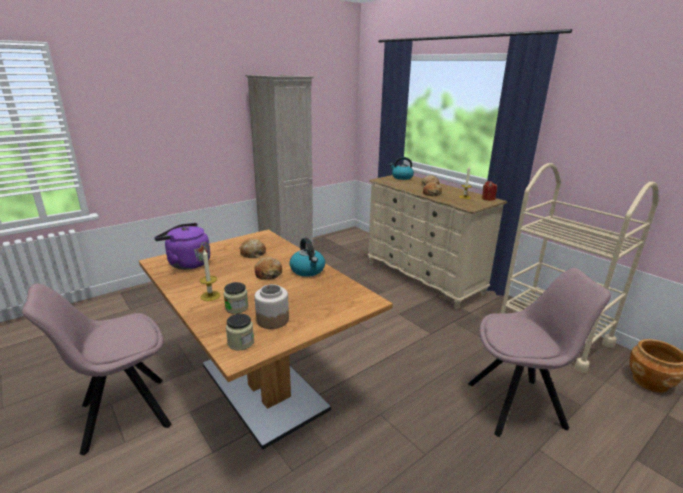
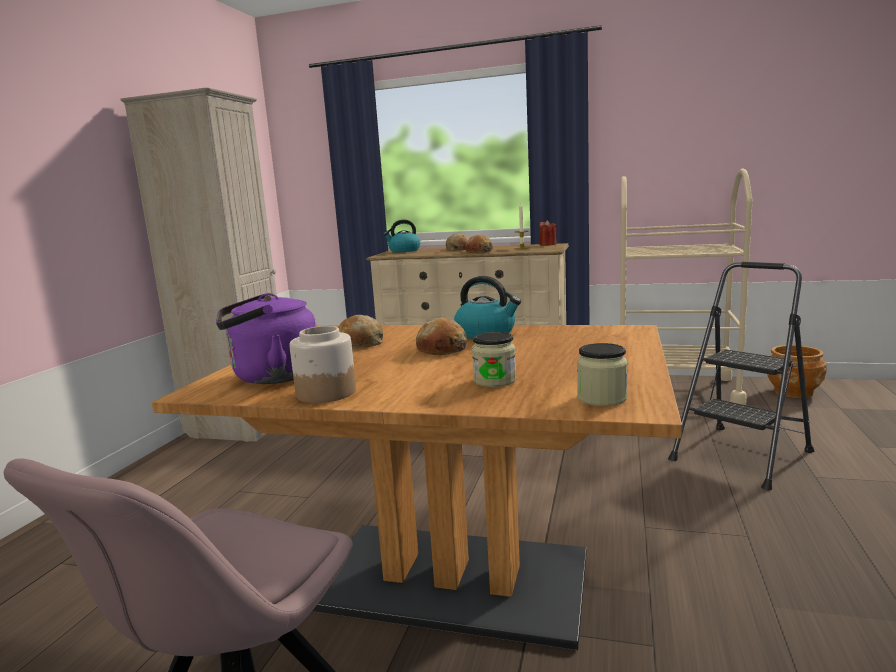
camera: 35 degrees left, 10 degrees down
(210, 296) = (419, 386): candle -> none
(272, 319) = (575, 372): jar -> jar (325, 393)
(516, 406) = (743, 453): pink chair -> black step ladder

